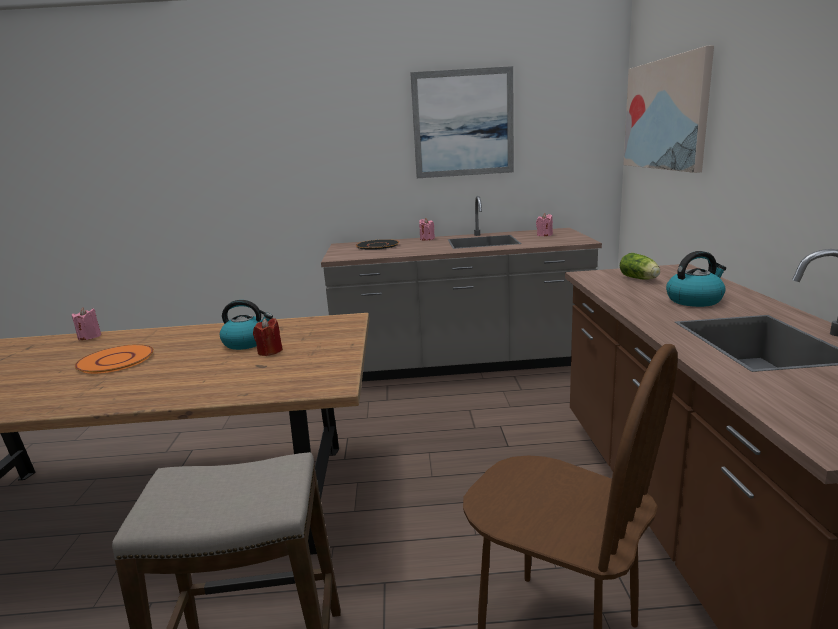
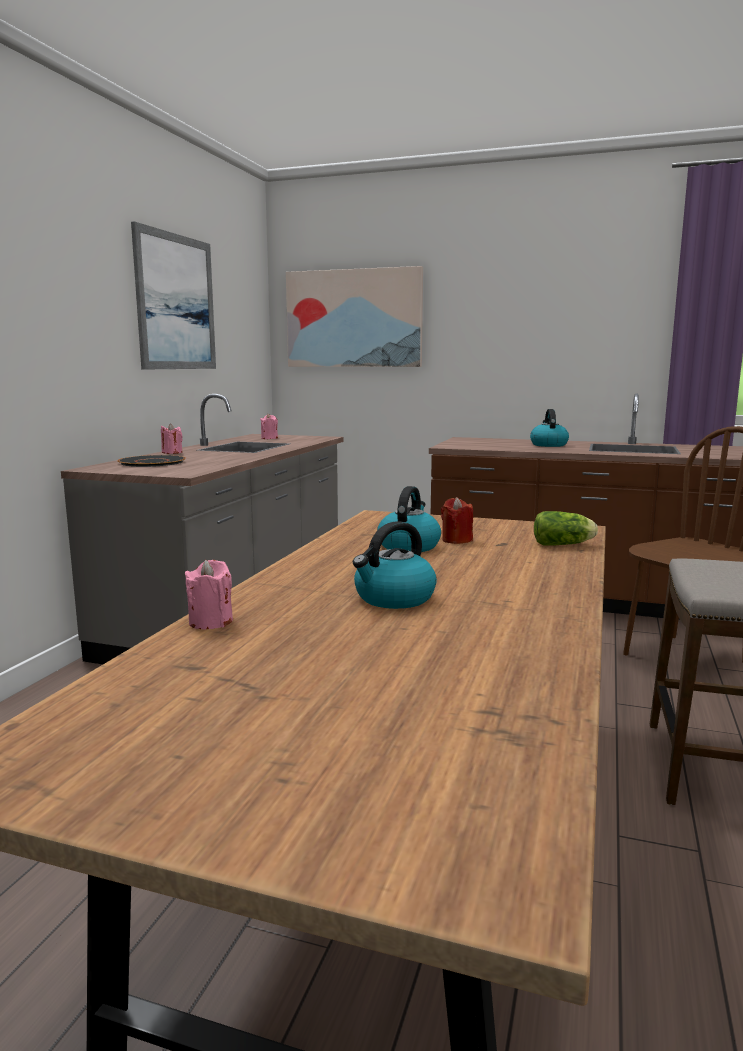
camera: 70 degrees left, 5 degrees down
(116, 360) = (394, 598): orange plate -> kettle
(640, 279) = (480, 443): lettuce -> lettuce (564, 544)

